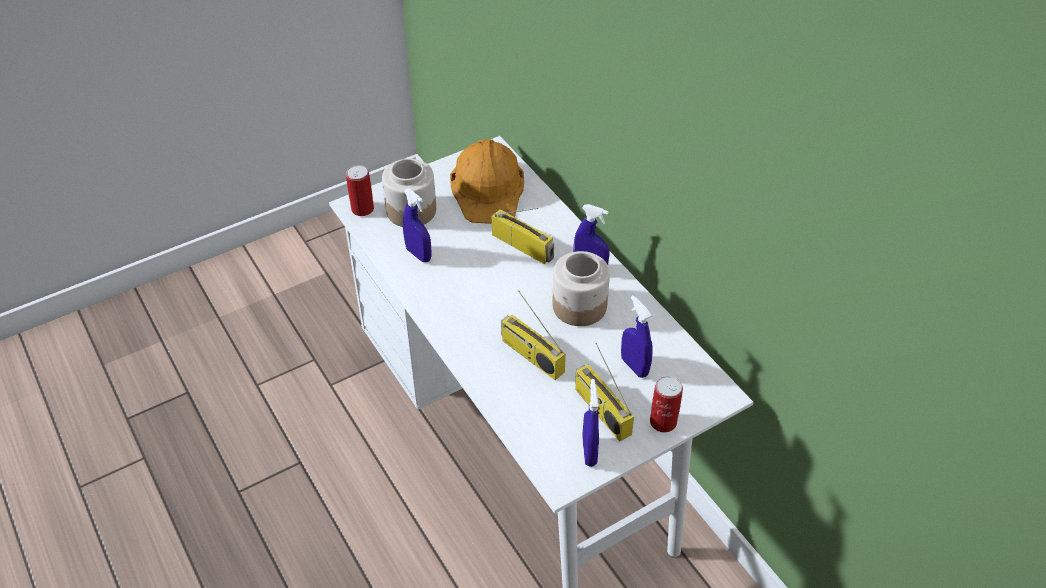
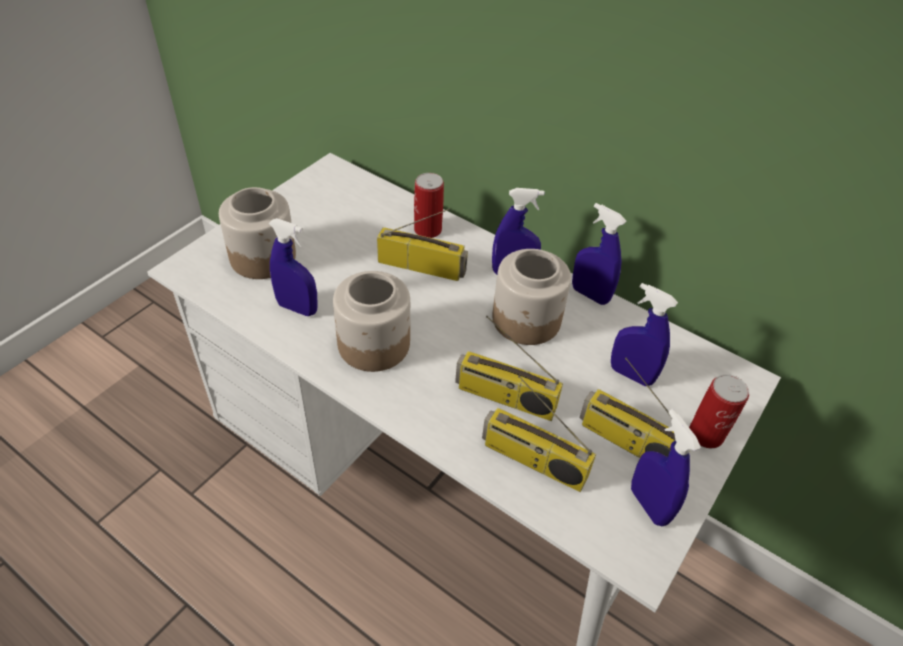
camera: 25 degrees left, 0 degrees up
(362, 209) = (197, 269): can -> can (428, 230)
(458, 294) = (373, 345): none -> jar
(488, 188) = (346, 210): orange hard hat -> none
(526, 401) = (532, 461): none -> radio
(641, 301) = (590, 295): none -> blue spray bottle

